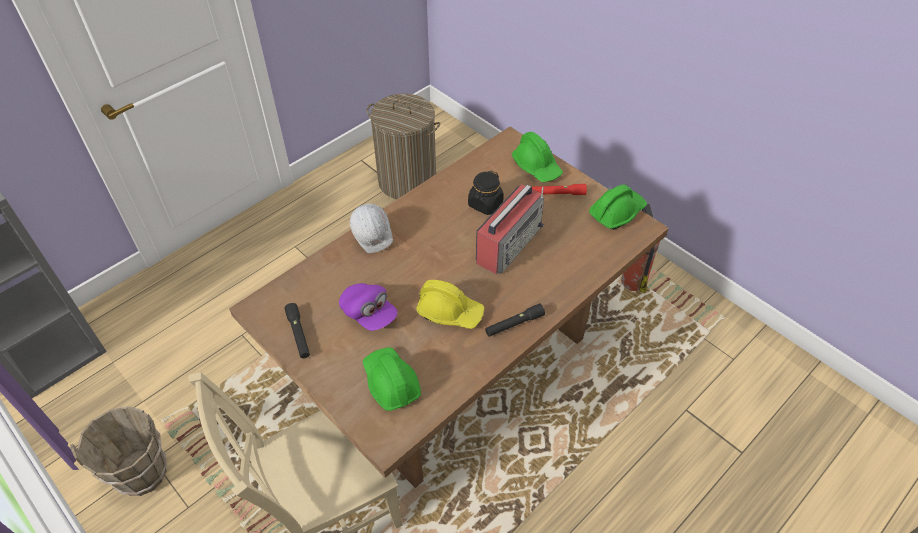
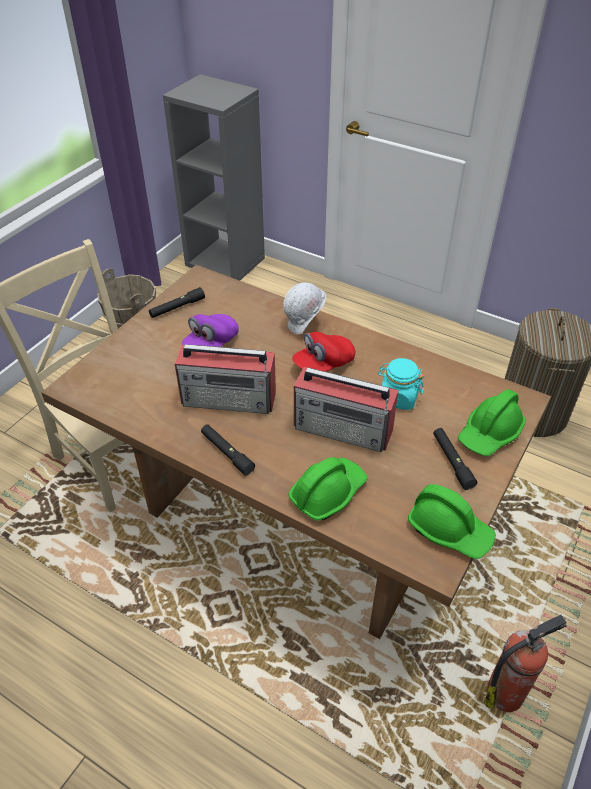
camera: 75 degrees right, 5 degrees down
(390, 382) = (134, 375): green hard hat -> green hard hat (327, 493)
(429, 239) = (323, 364): none -> red cap
(450, 311) = (230, 399): yellow hard hat -> radio
(485, 204) = (398, 397): black jar -> turquoise jar
(558, 193) = (452, 462): red flashlight -> black flashlight

